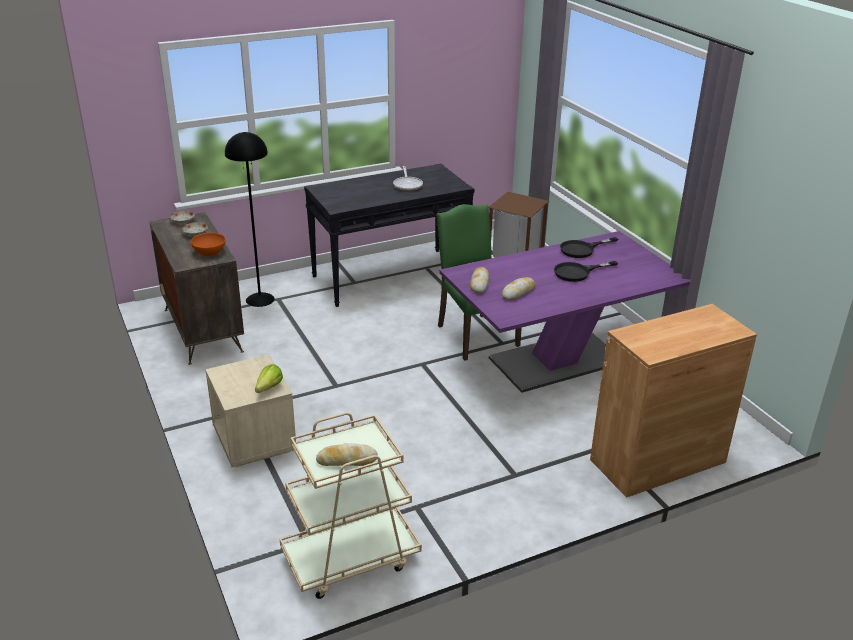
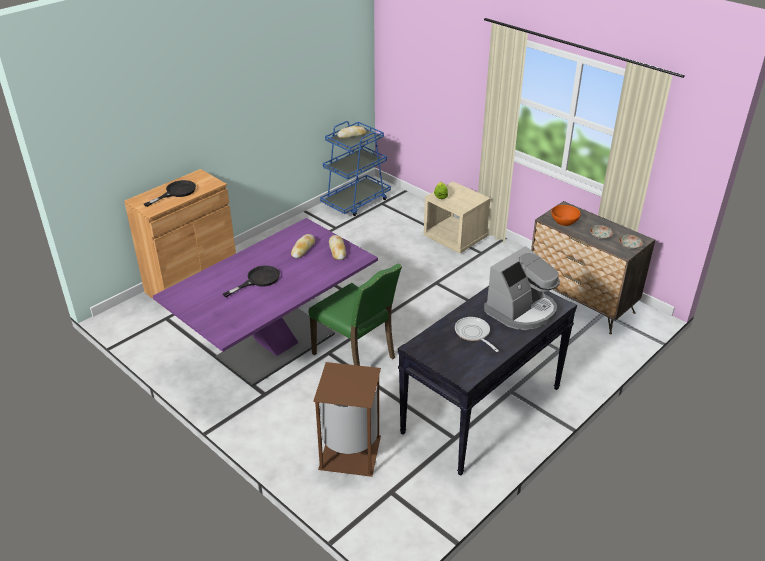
camera: 160 degrees right, 5 degrees up
(260, 299) = (574, 345): black floor lamp -> none
(350, 558) = (356, 202): beige cart -> blue cart
(354, 190) = (521, 310): none -> coffee machine
(582, 249) = (258, 310): black frying pan -> black frying pan (176, 192)

